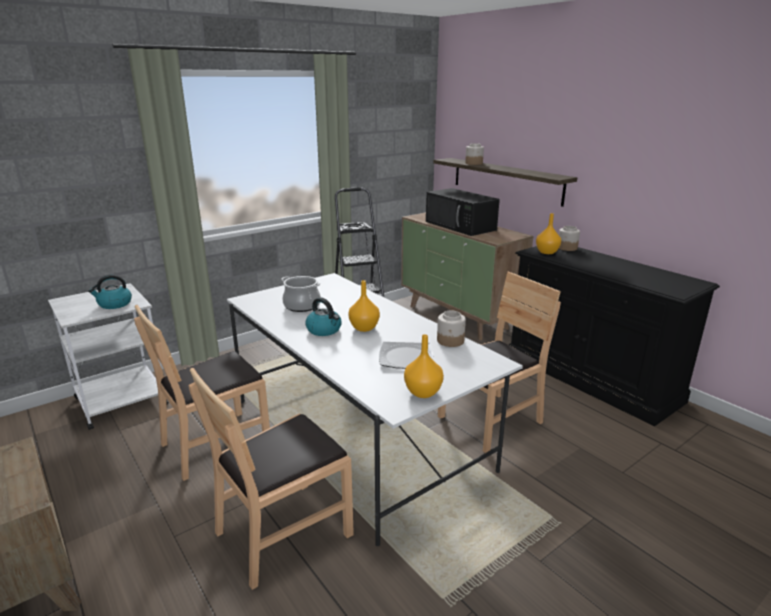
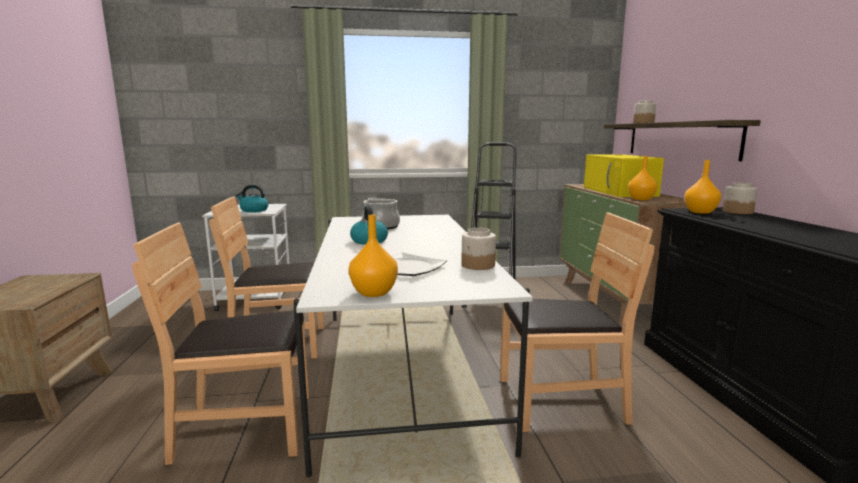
camera: 30 degrees right, 10 degrees down
(363, 328) = (407, 245): orange vase -> orange vase (640, 199)
(461, 226) = (619, 191): black microwave -> yellow microwave

